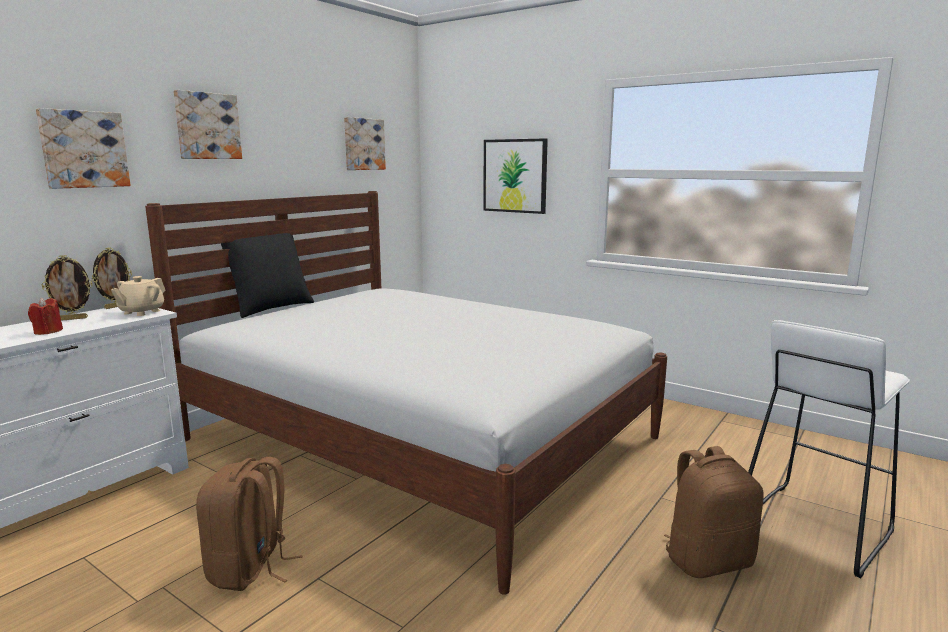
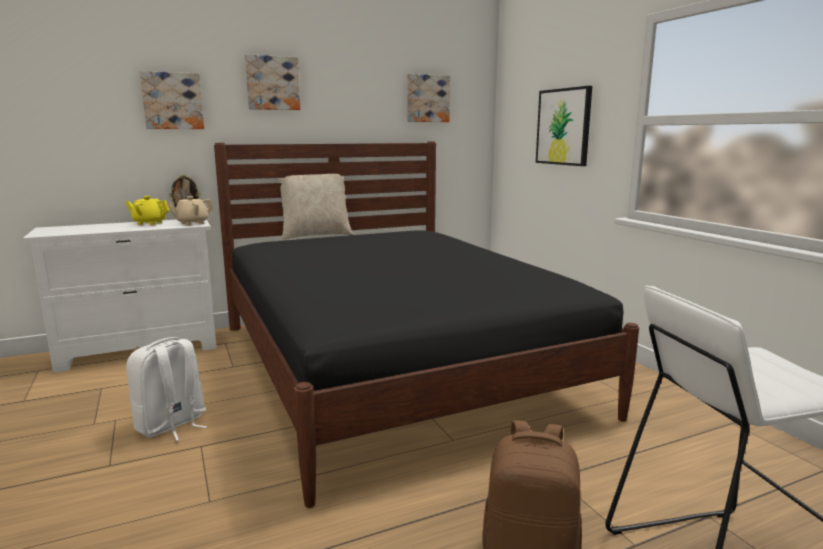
camera: 30 degrees right, 0 degrees up
(48, 331) = (120, 228): red candle -> none
(73, 319) = (149, 223): picture frame -> yellow teapot
(250, 568) = (171, 425): brown backpack -> white backpack
(270, 308) = (315, 235): black pillow -> beige pillow
(420, 438) = (392, 366): white bed -> black bed

